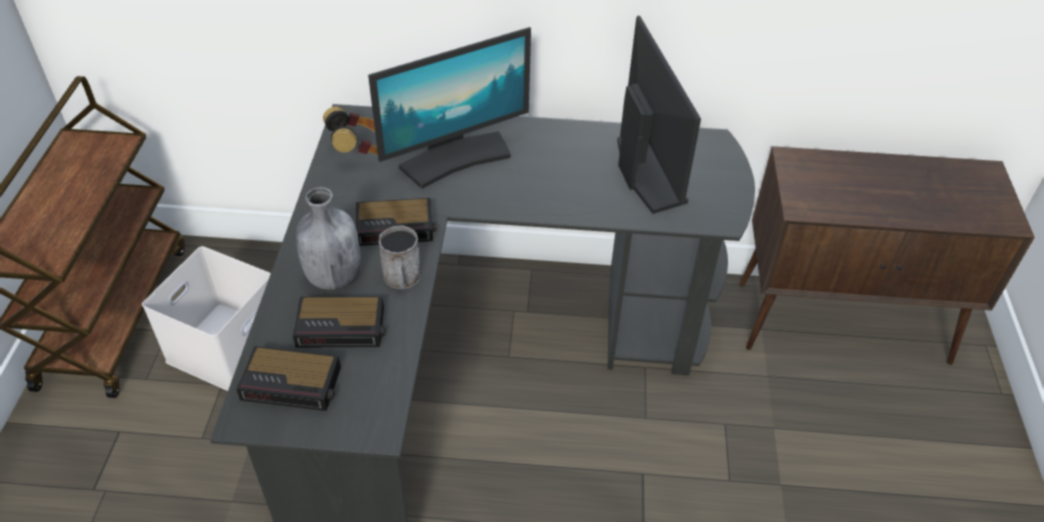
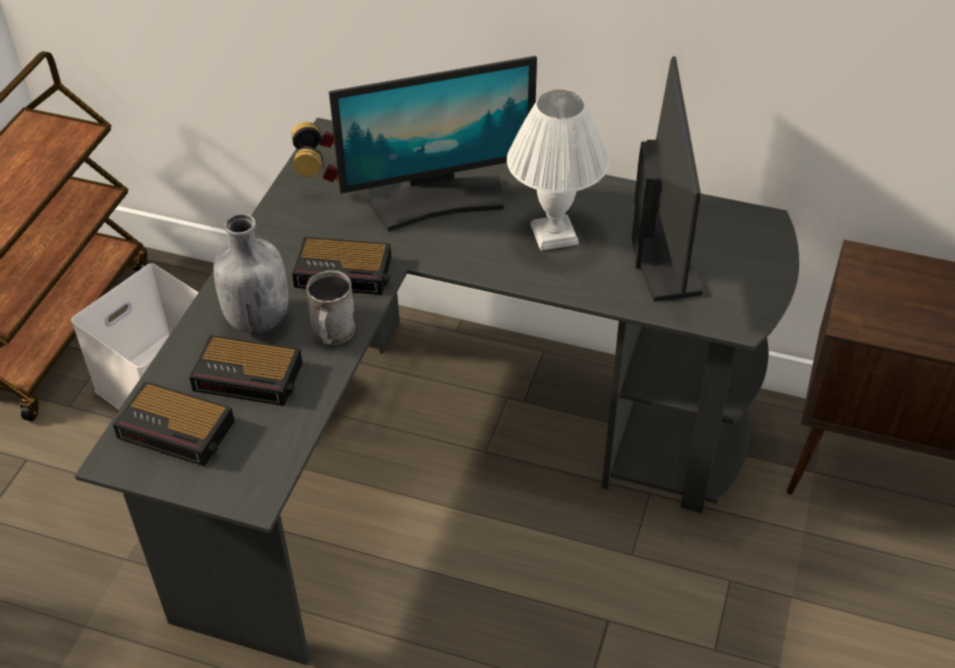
camera: 15 degrees right, 0 degrees up
(556, 173) = (553, 235): none -> white table lamp

